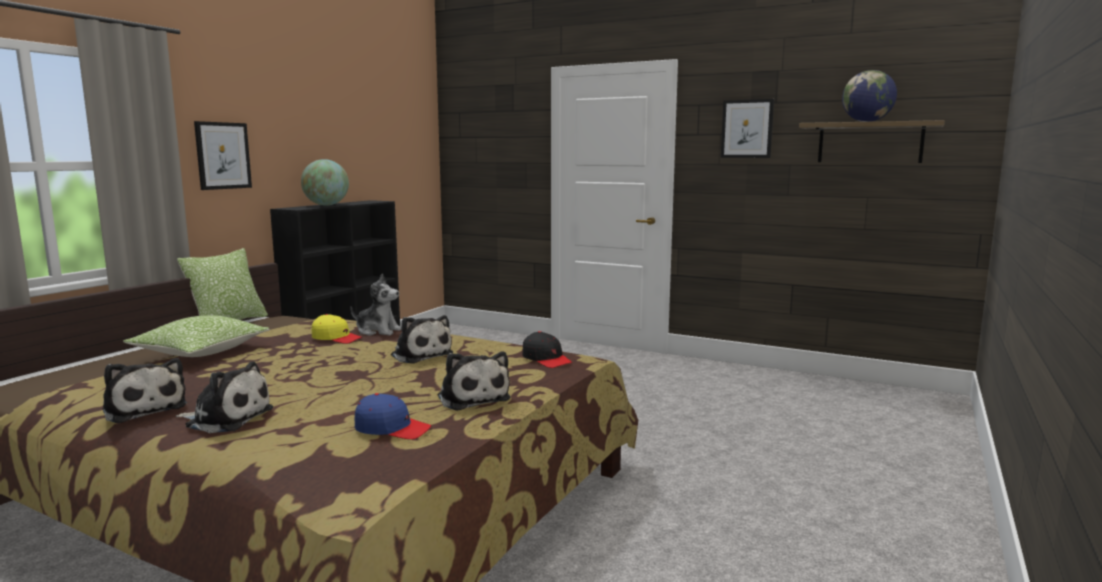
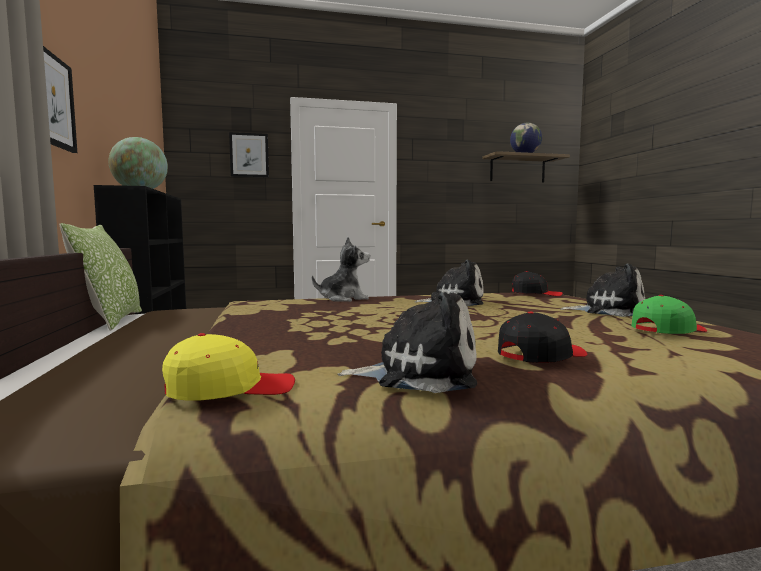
camera: 40 degrees left, 5 degrees down
(200, 351) = (228, 331): pillow -> none
(226, 418) = (541, 356): plush toy -> black cap
(336, 338) = (334, 305): yellow cap -> yellow cap (230, 389)
(392, 429) = (668, 330): blue cap -> green cap
(747, 129) = (446, 157): picture -> picture (249, 155)

